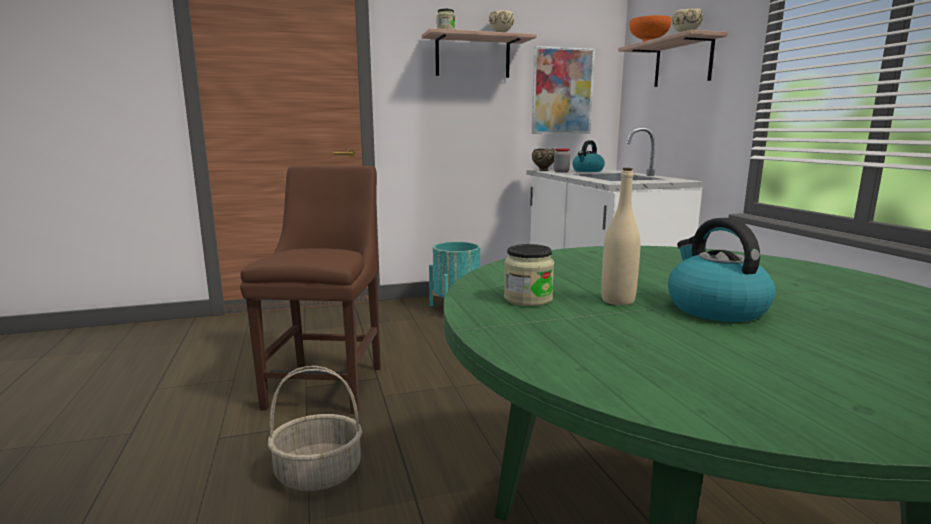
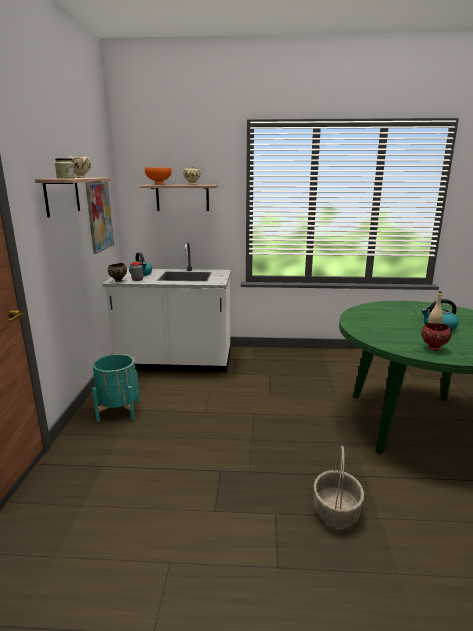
camera: 70 degrees left, 5 degrees up
(328, 384) = (216, 497): brown chair -> none
(528, 299) = (433, 349): jar -> red bowl

